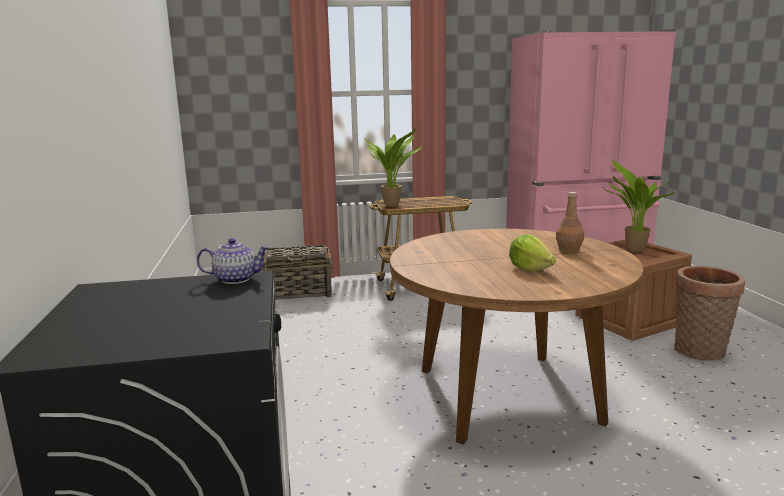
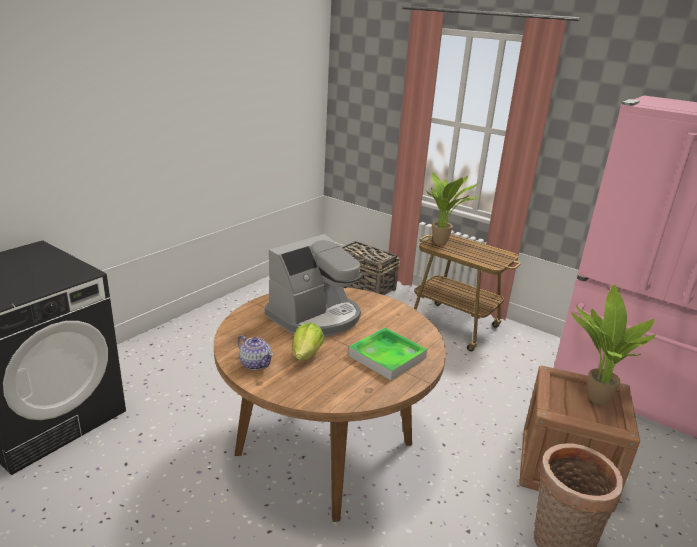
camera: 45 degrees right, 10 degrees up
(235, 279) = (79, 270): teapot -> teapot (255, 363)
(466, 253) = (315, 316): none -> coffee machine
(568, 250) = (387, 357): brown bottle -> tray

